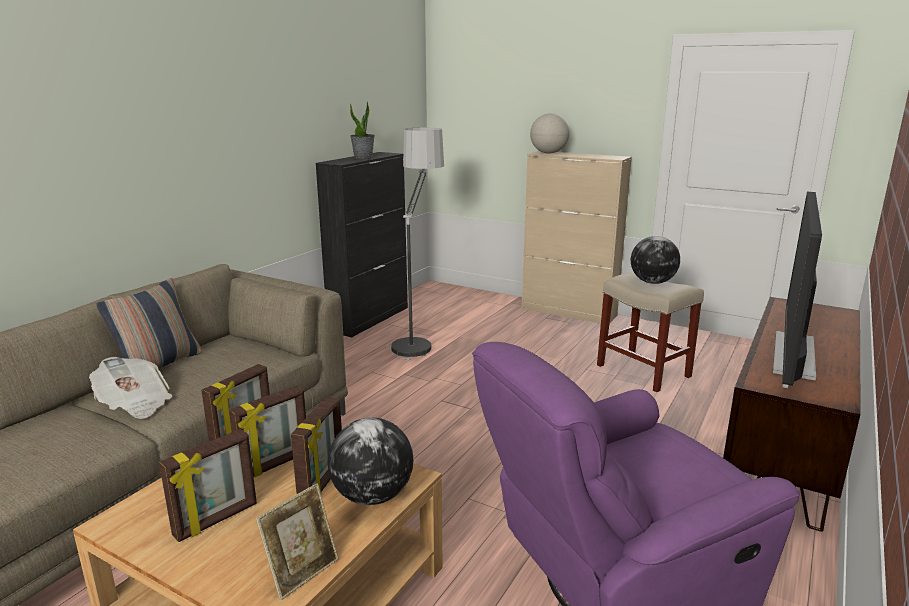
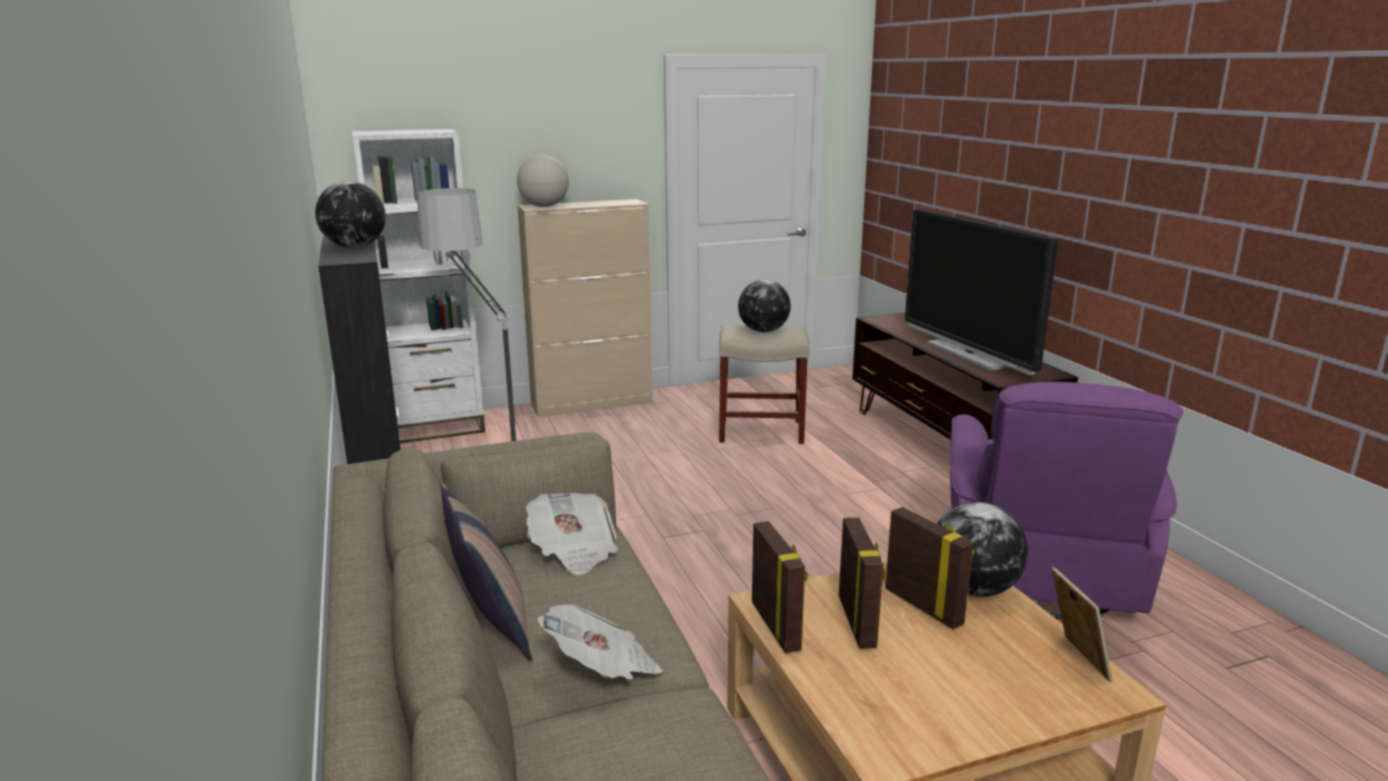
camera: 50 degrees left, 0 degrees up
(216, 520) = (942, 684): picture frame -> none
(256, 354) = (573, 551): none -> newspaper
(363, 158) = (354, 247): potted plant -> globe
(461, 294) = (436, 427): none -> white bookcase

